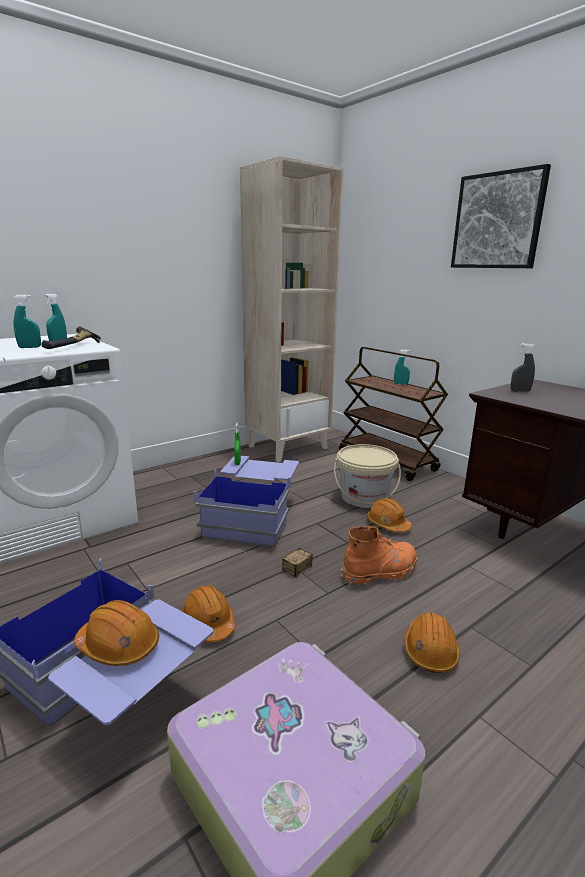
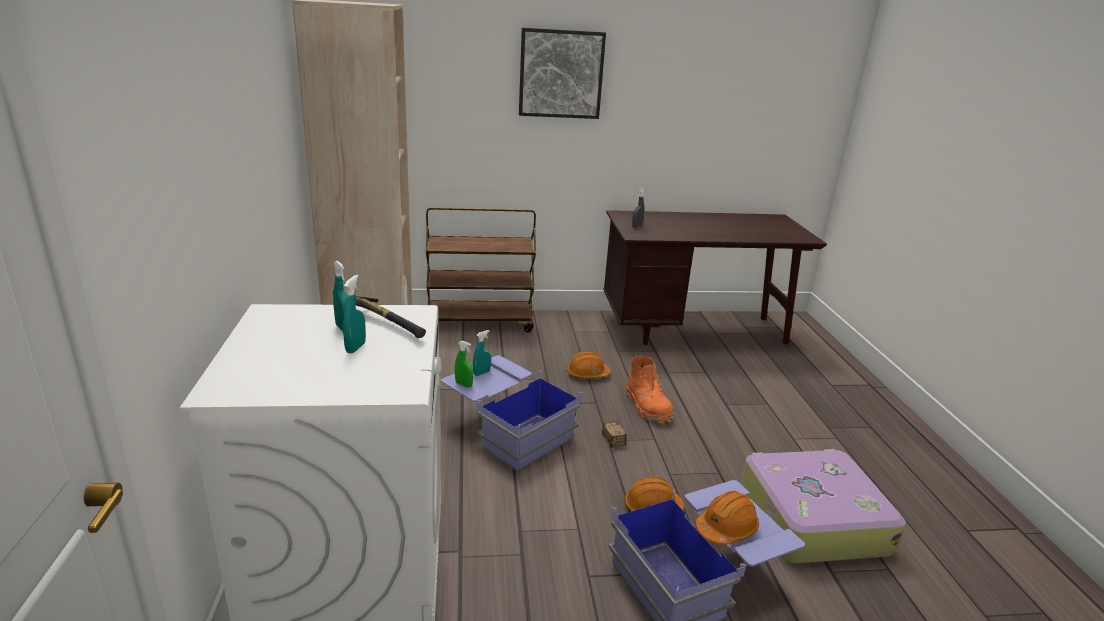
camera: 60 degrees left, 5 degrees up
(364, 497) = (533, 363): beige bucket -> none
(380, 572) = (647, 407): orange boot -> orange boot turned 150 degrees clockwise
(401, 384) = (478, 238): turquoise spray bottle -> turquoise spray bottle (481, 373)
(430, 651) = (738, 428): orange hard hat -> none

